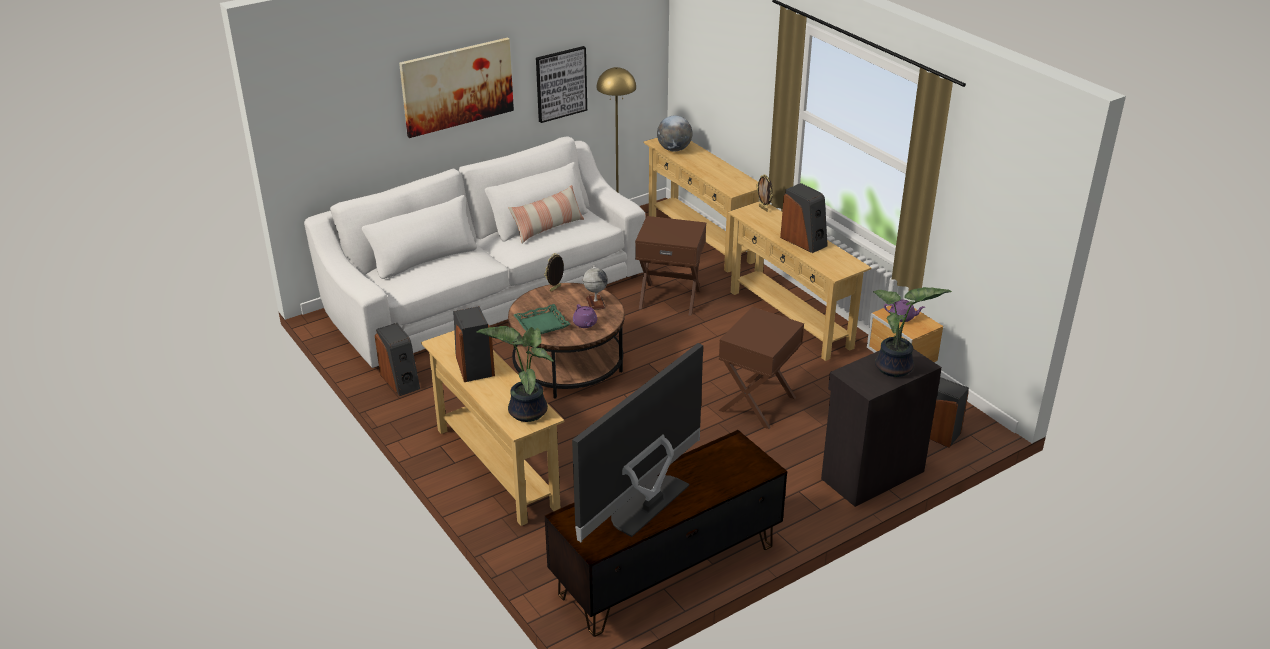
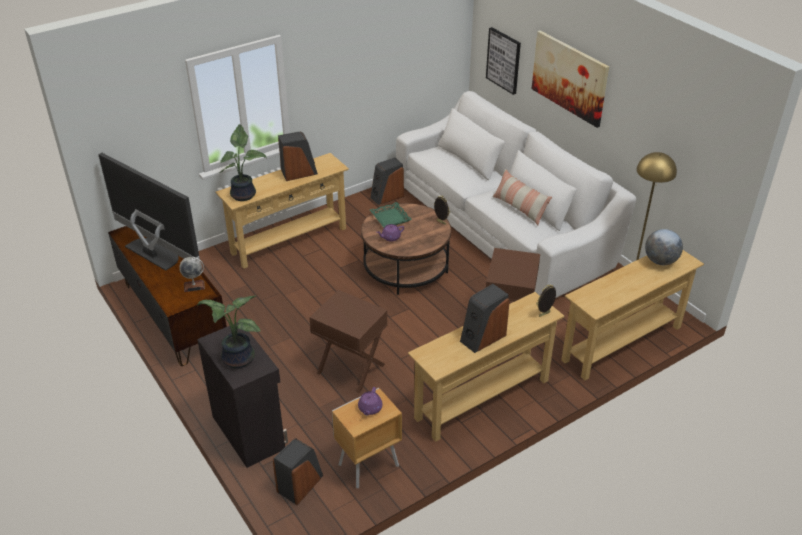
camera: 90 degrees right, 5 degrees up
(560, 83) = (639, 138): picture -> picture (504, 60)
(595, 303) = (420, 242): globe -> globe (194, 286)

